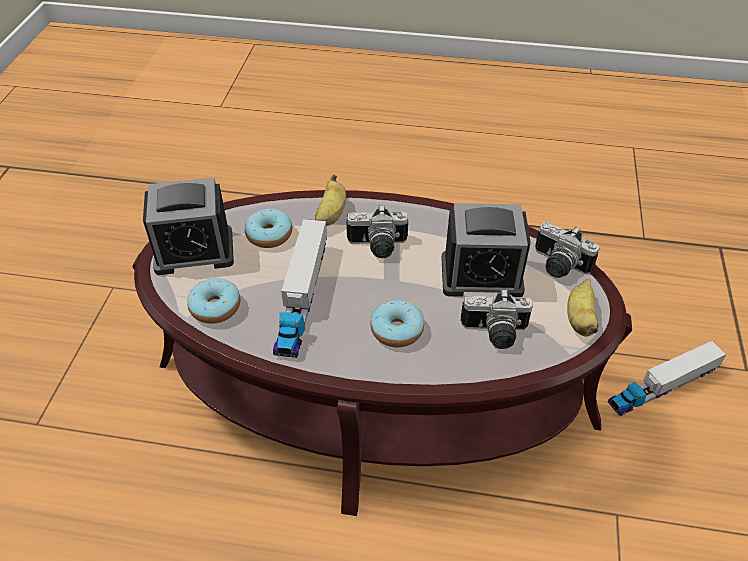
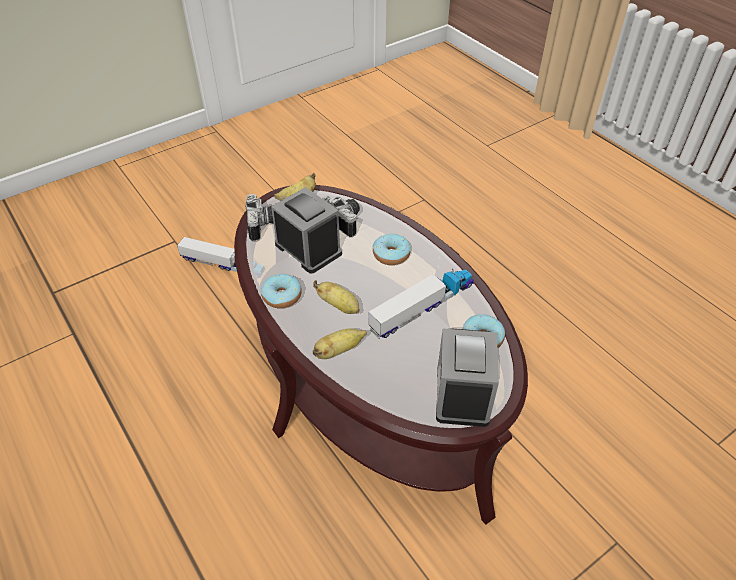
camera: 135 degrees left, 0 degrees up
(194, 251) = (462, 393): alarm clock -> alarm clock turned 120 degrees counterclockwise
(269, 235) = (397, 368): donut -> donut (282, 296)
(377, 247) = (339, 306): camera -> banana

